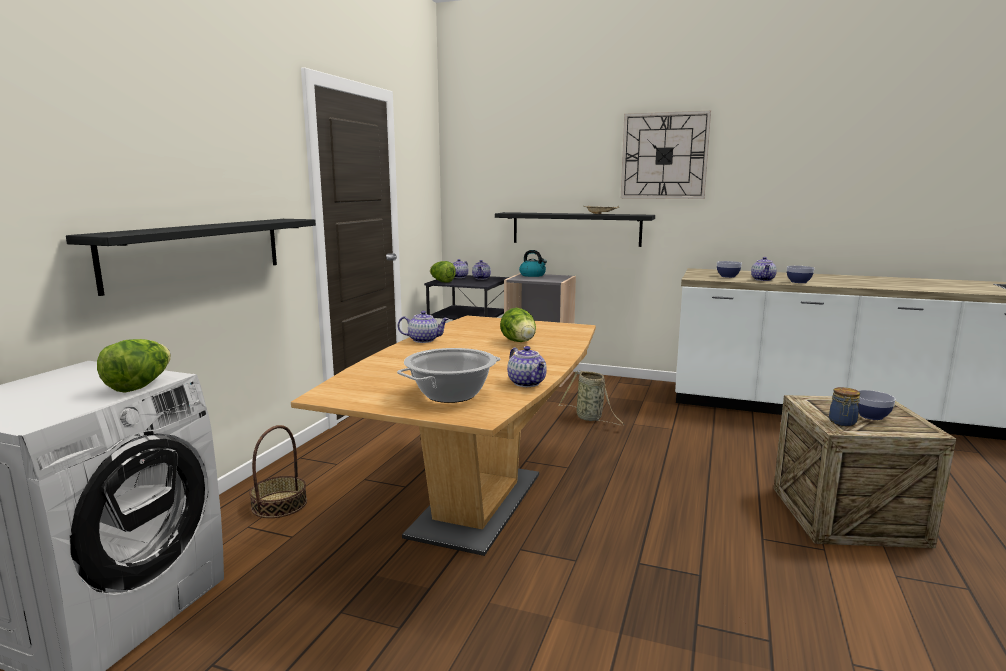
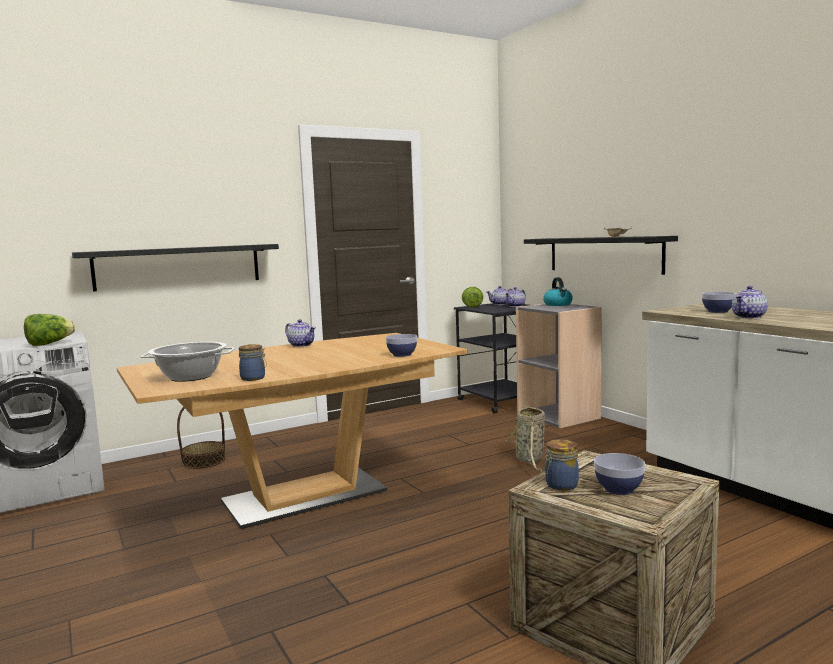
camera: 40 degrees right, 5 degrees down
(520, 342) = (355, 354): lettuce -> none
(527, 383) = (254, 378): teapot -> jar
(664, 156) = (685, 164): wall clock -> none
(798, 282) = (789, 321): bowl -> bowl (402, 355)

